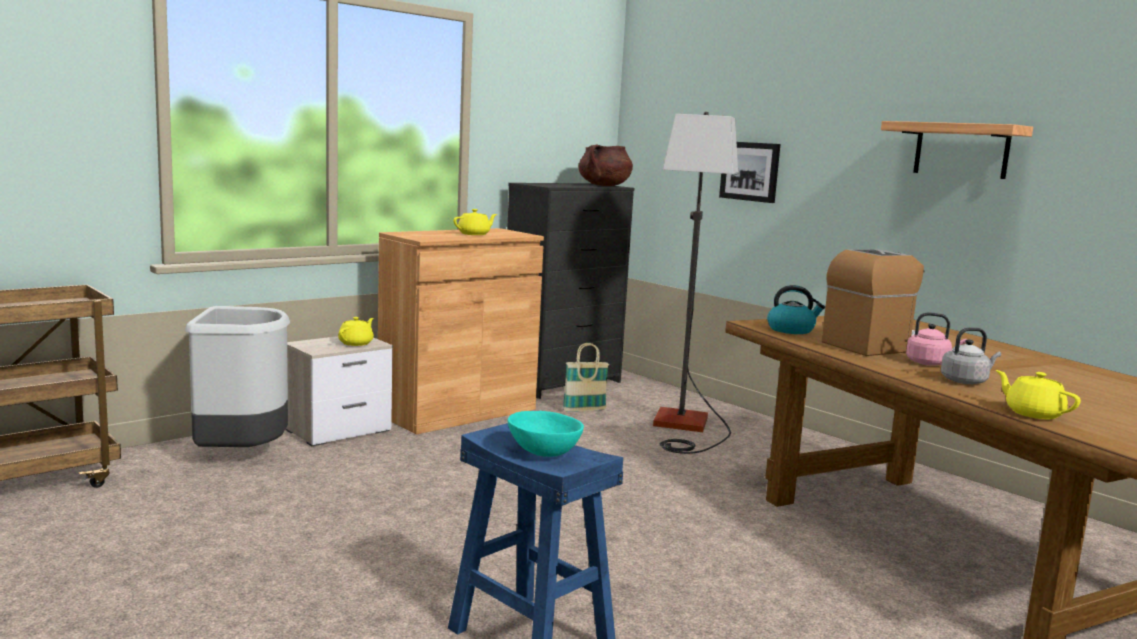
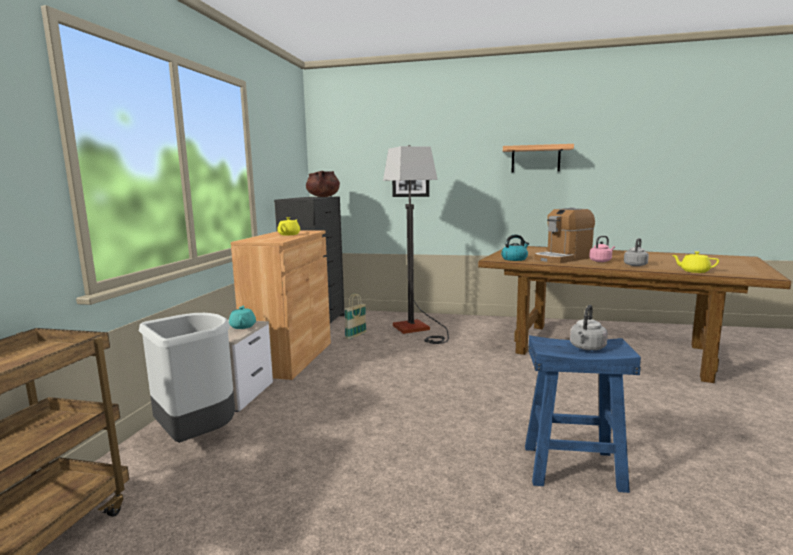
camera: 35 degrees left, 0 degrees up
(356, 343) = (243, 326): yellow teapot -> turquoise teapot
(543, 451) = (587, 348): turquoise bowl -> grey kettle
(878, 346) = (562, 258): coffee machine -> coffee machine turned 150 degrees counterclockwise

